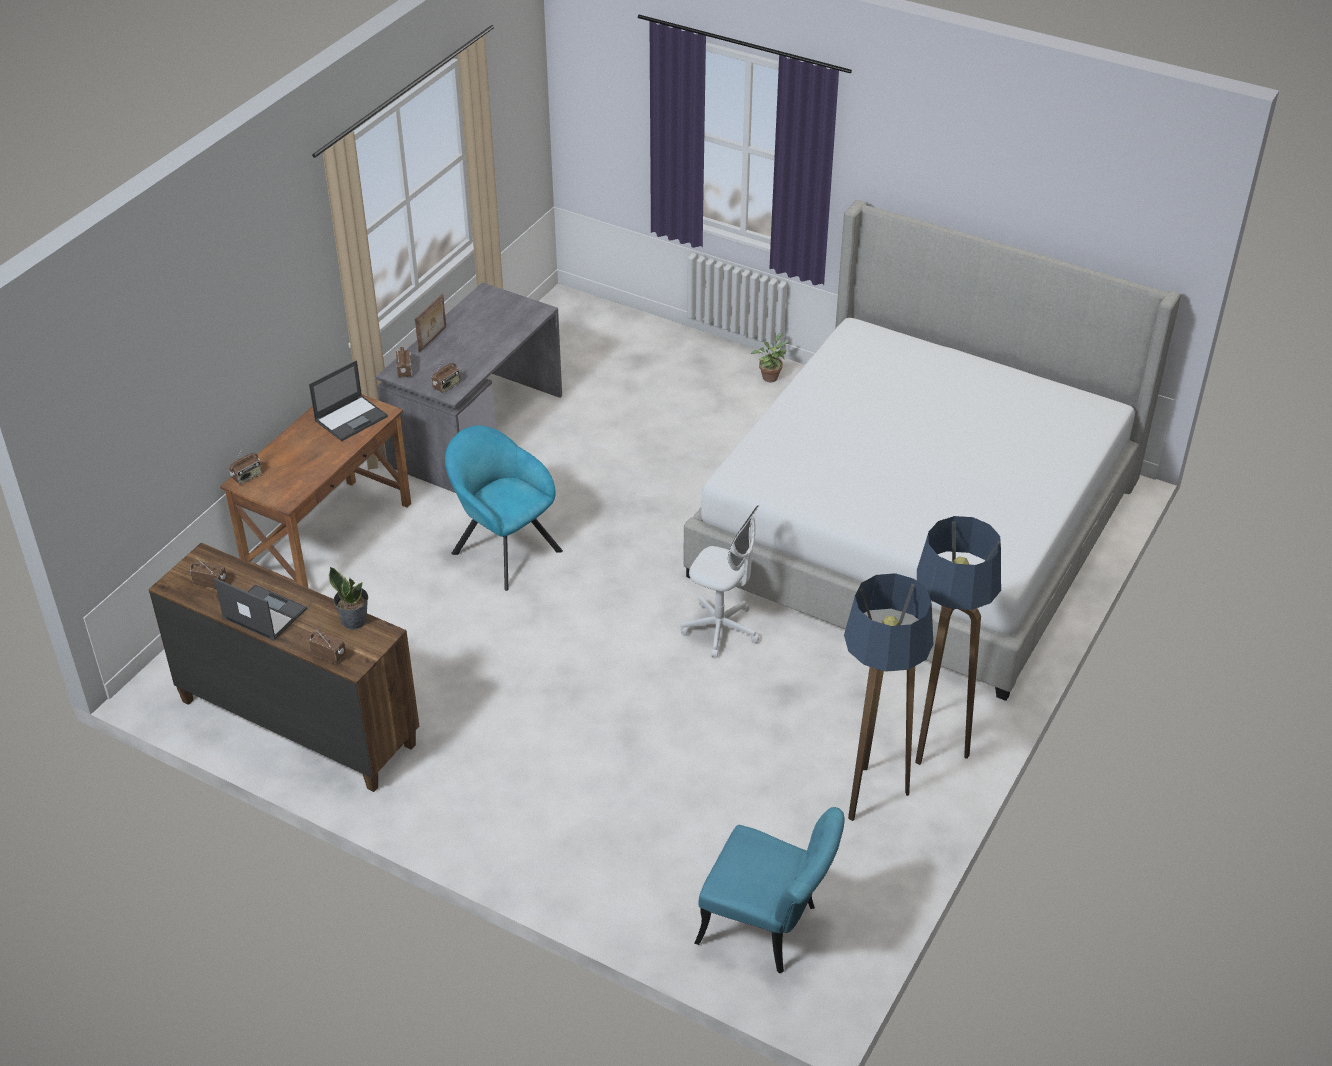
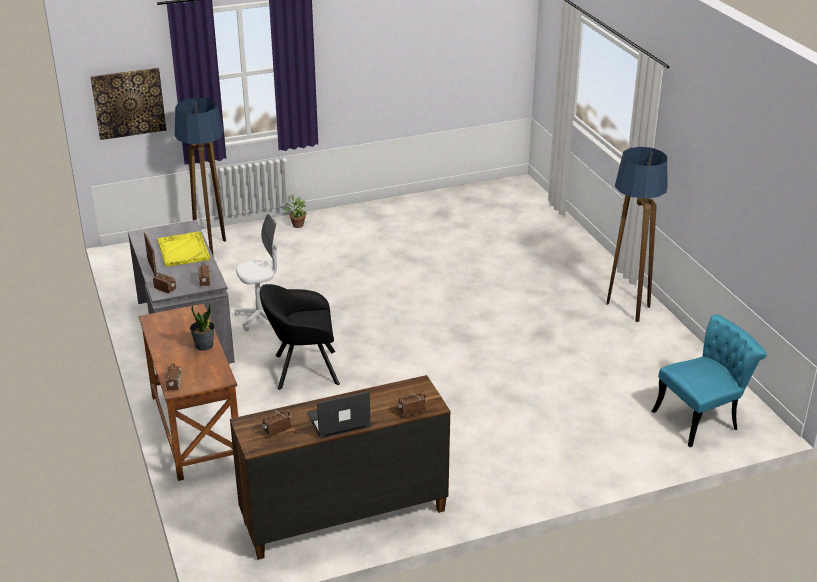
camera: 50 degrees left, 10 degrees down
(351, 418) = (181, 323): laptop -> none
(354, 620) = (392, 389): potted plant -> potted plant (204, 345)
(488, 337) = (183, 250): none -> yellow tray
(503, 549) = (302, 369): turquoise armchair -> black armchair
(603, 125) = (128, 103): none -> picture
(720, 629) = (469, 331): white office chair -> white office chair (261, 318)
(870, 798) = (645, 346): floor lamp -> floor lamp (211, 249)
(917, 527) = (474, 242): bed -> none

